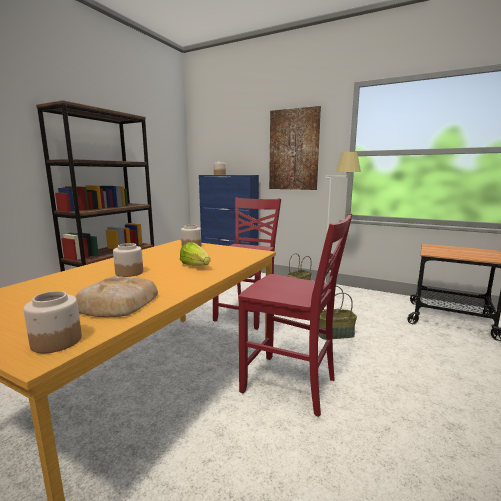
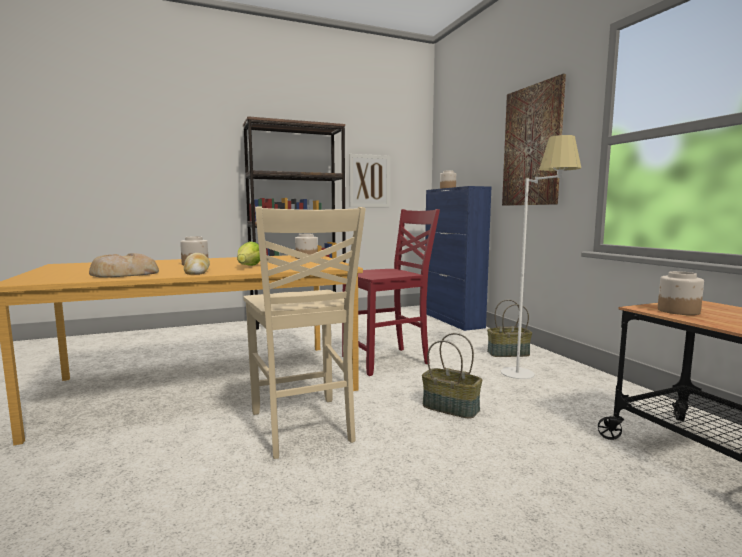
camera: 40 degrees right, 5 degrees down
(56, 342) = (41, 279): jar -> jar (678, 311)
(149, 166) = (369, 181): none -> picture
(177, 282) = (197, 271): none -> bread
(291, 385) = (302, 427): red chair -> beige chair

